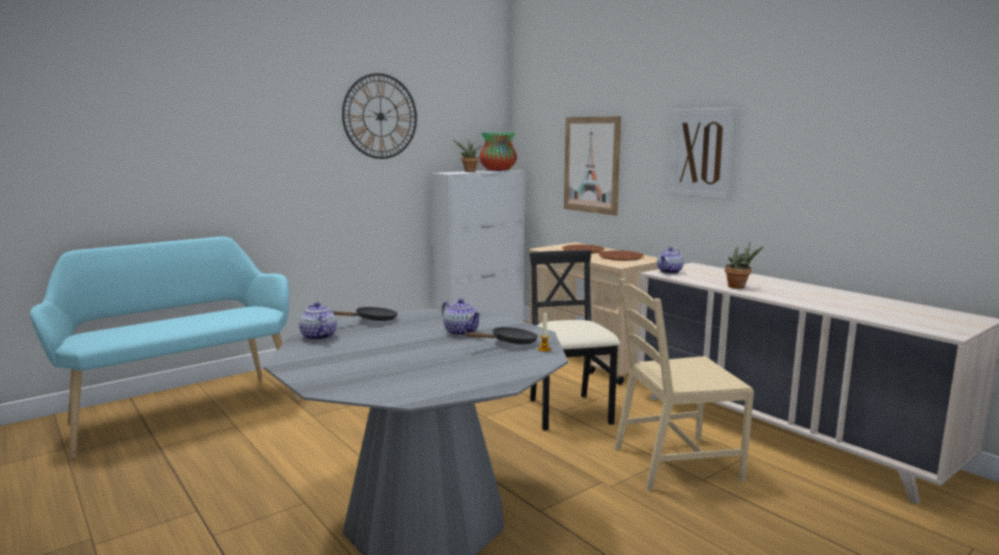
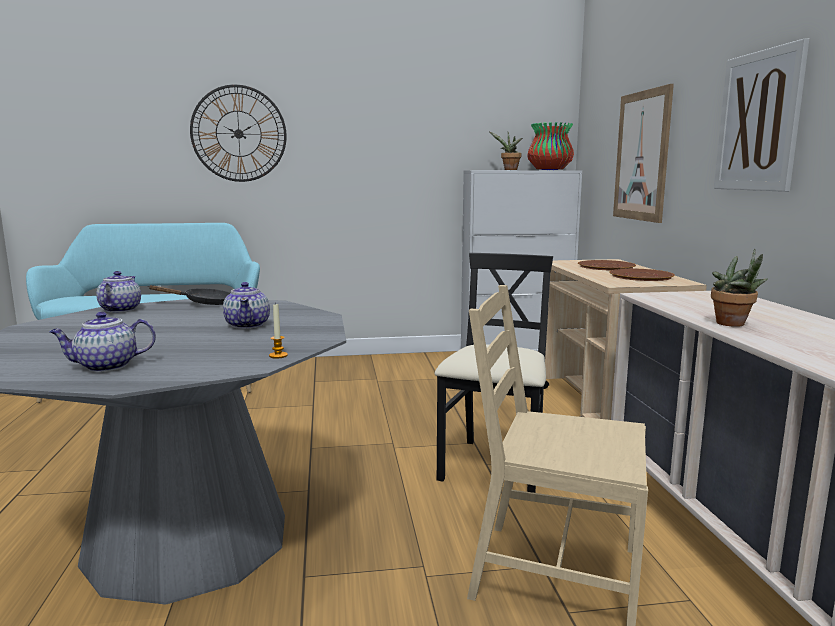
camera: 30 degrees right, 0 degrees up
(380, 116) = (403, 105): wall clock -> wall clock (238, 133)
(510, 343) = (262, 343): black frying pan -> none
(669, 272) = (664, 296): teapot -> teapot (106, 366)

